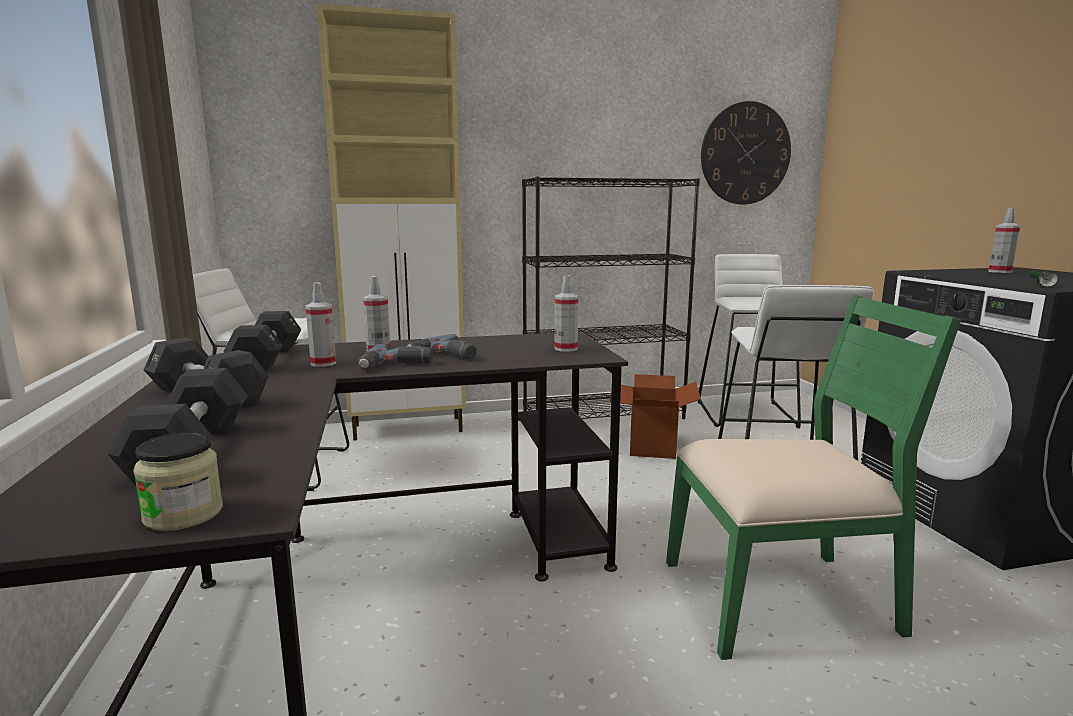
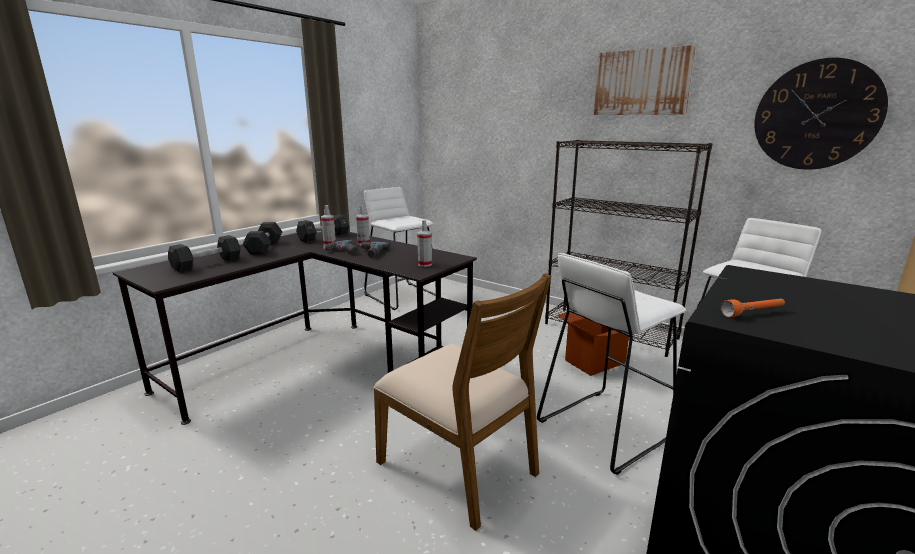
camera: 50 degrees right, 5 degrees up
(183, 514) = (158, 279): jar -> none
(410, 428) = (486, 297): beige cabinet -> none
(590, 111) = (642, 82): none -> picture
(781, 598) = (459, 466): green chair -> brown chair
(1000, 272) = (852, 297): spray bottle -> none
(1038, 283) = (753, 313): green flashlight -> orange flashlight

